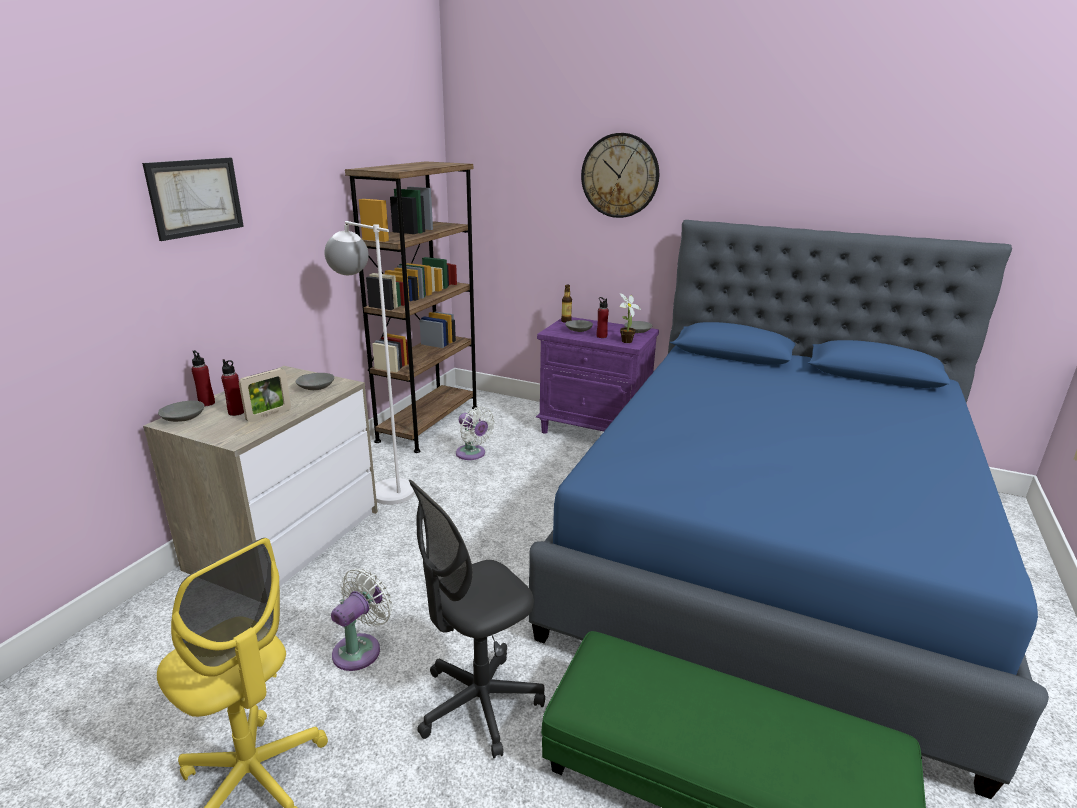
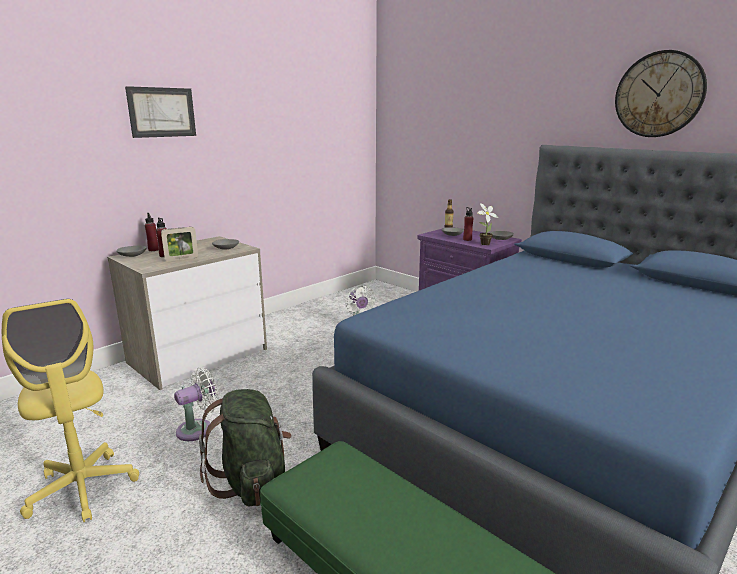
camera: 20 degrees right, 5 degrees down
(383, 487) = (281, 335): white floor lamp -> none
(429, 424) = (339, 301): brown bookcase -> none
(479, 704) = (252, 482): grey office chair -> green backpack
(620, 176) = (495, 112): wall clock -> wall clock (659, 94)

